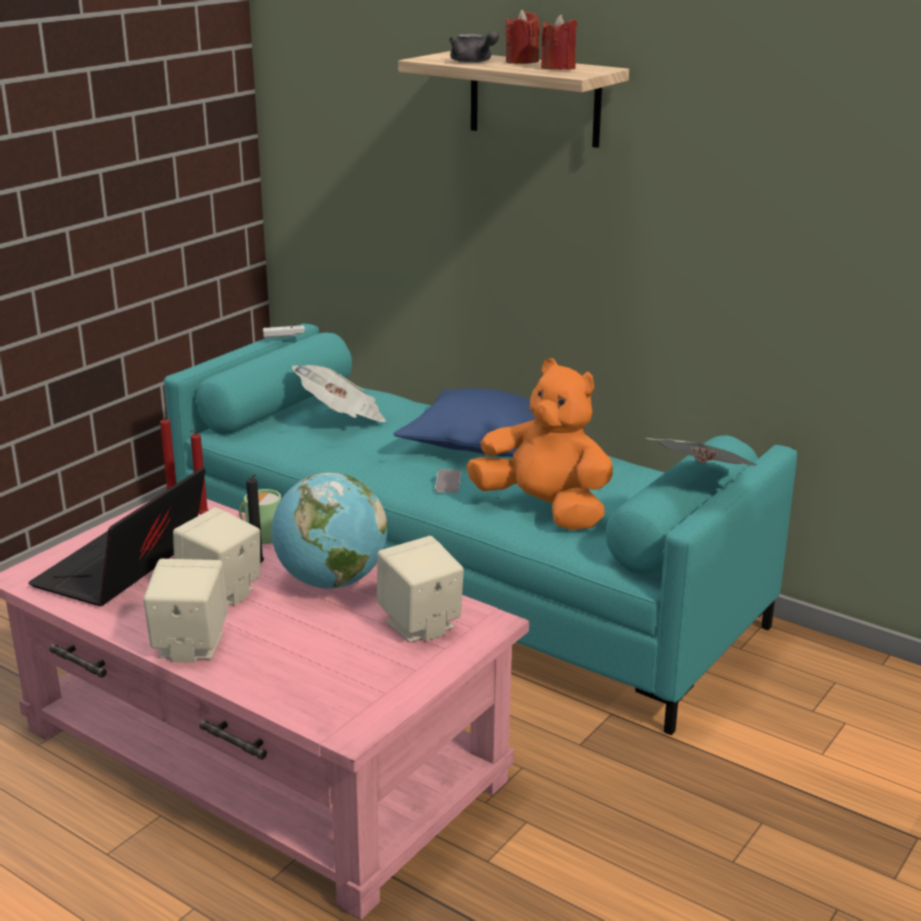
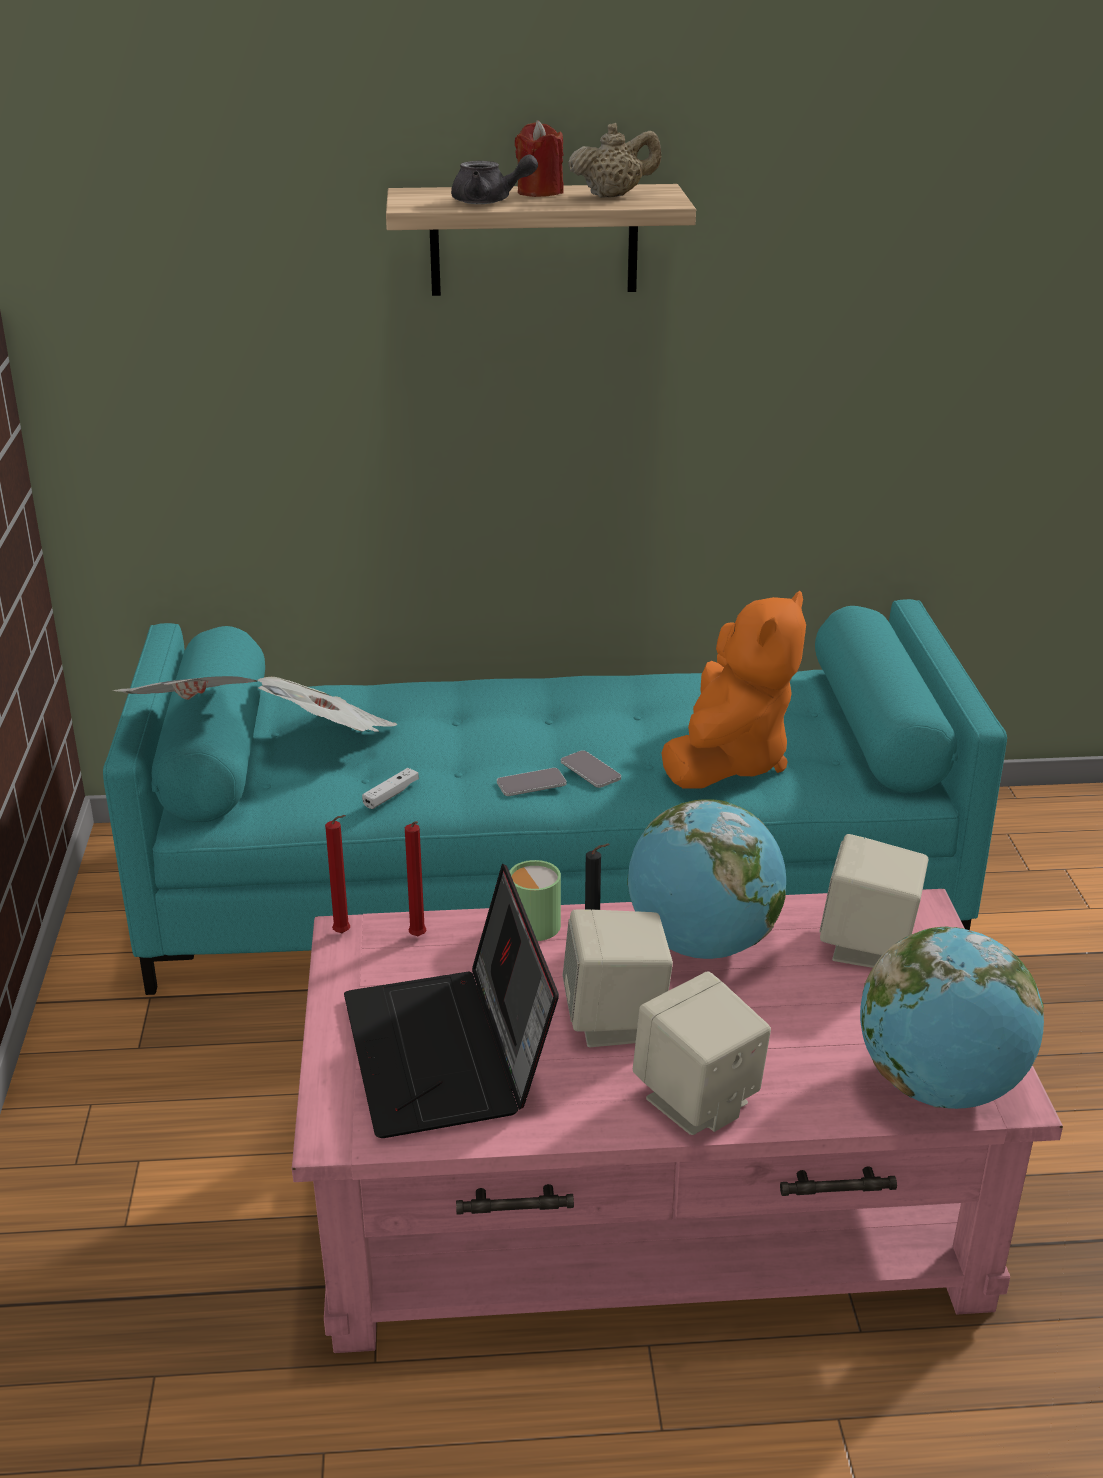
camera: 40 degrees left, 5 degrees up
(284, 336) = (172, 651): white game controller -> white game controller (391, 795)
(322, 705) = (940, 1086): none -> globe
(403, 476) = (531, 783): none -> phone
(478, 443) = (538, 710): blue pillow -> none
(545, 510) = (729, 761): orange plush toy -> orange plush toy turned 120 degrees clockwise
(558, 68) = (613, 196): red candle -> beige teapot
(702, 480) = (918, 664): newspaper -> newspaper (192, 719)

